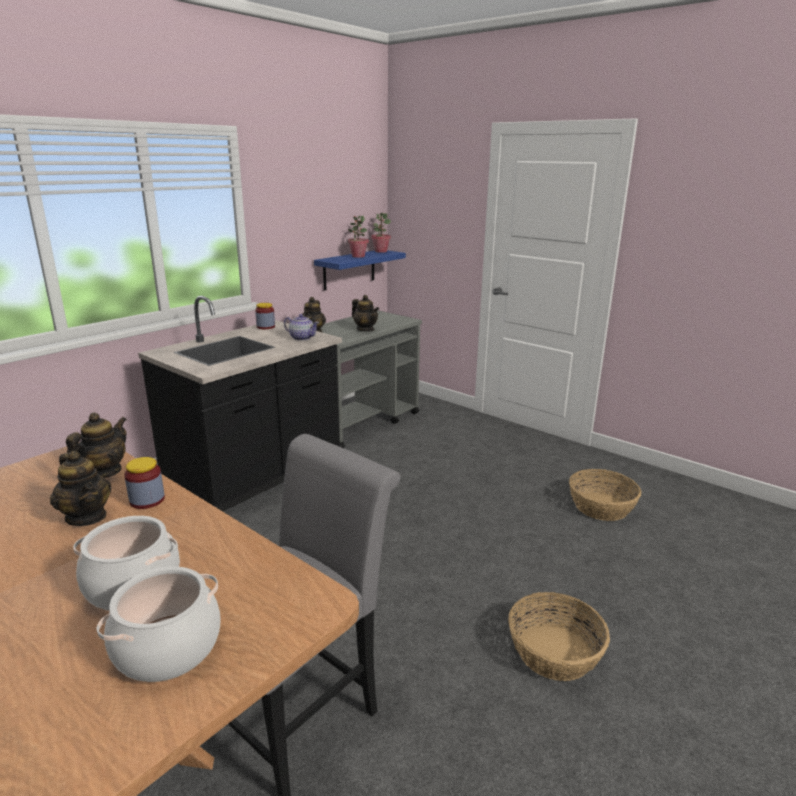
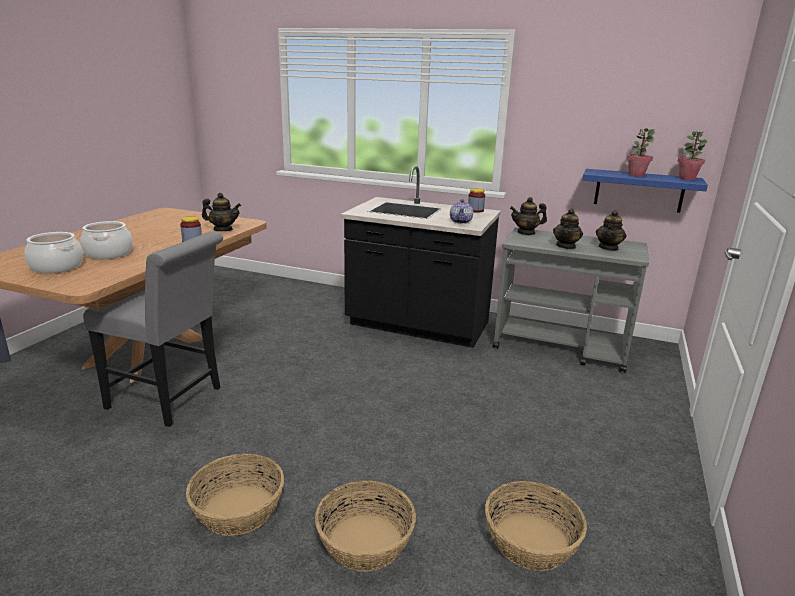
camera: 70 degrees right, 0 degrees up
(87, 517) = (174, 236): teapot -> teapot (608, 248)
(601, 578) = (365, 542): none -> basket

